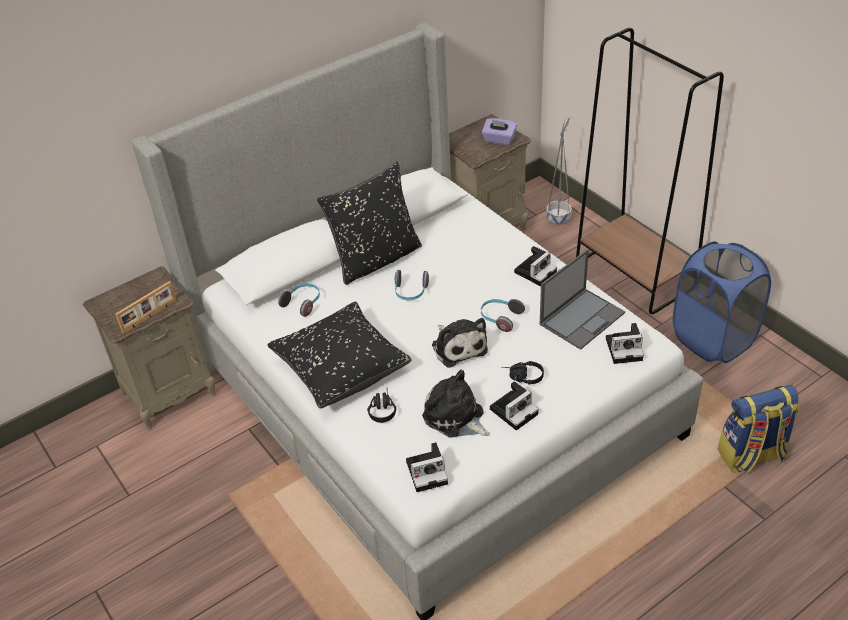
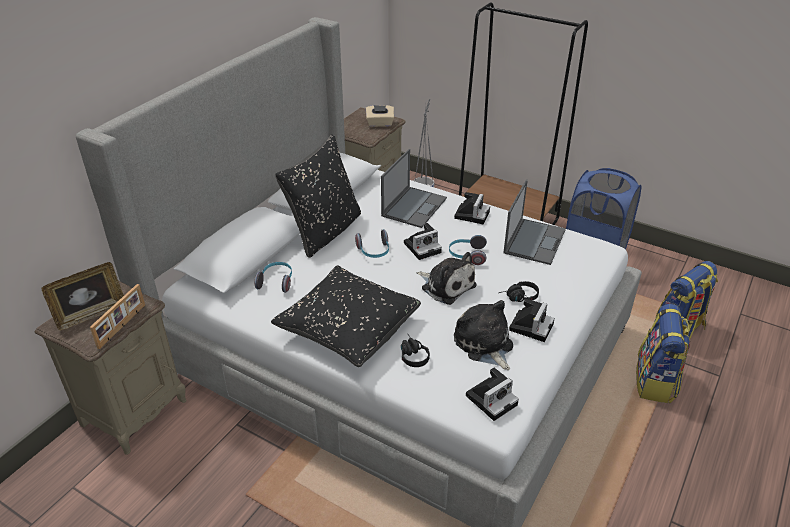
camera: 25 degrees left, 5 degrees down
(130, 299) = (91, 314): none -> picture frame
(455, 417) = (484, 345): plush toy -> plush toy turned 45 degrees clockwise
(481, 249) = (414, 206): none -> laptop
(499, 140) = (380, 124): purple tissue box -> beige tissue box
(625, 348) = (585, 256): camera -> camera (423, 247)
(684, 505) = (655, 382): none -> backpack

